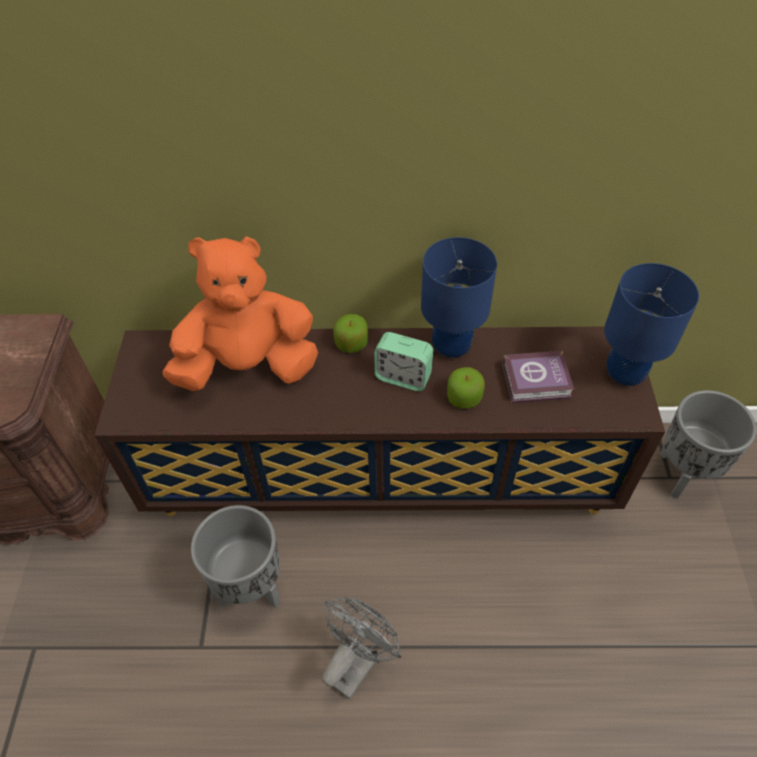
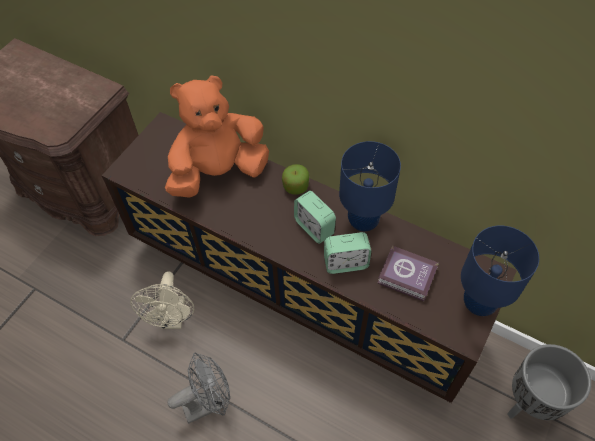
camera: 30 degrees right, 5 degrees up
(248, 367) = (218, 172): orange plush toy -> orange plush toy turned 45 degrees counterclockwise
(251, 588) = (173, 319): grey planter -> beige fan
(464, 398) = (346, 263): apple -> alarm clock

